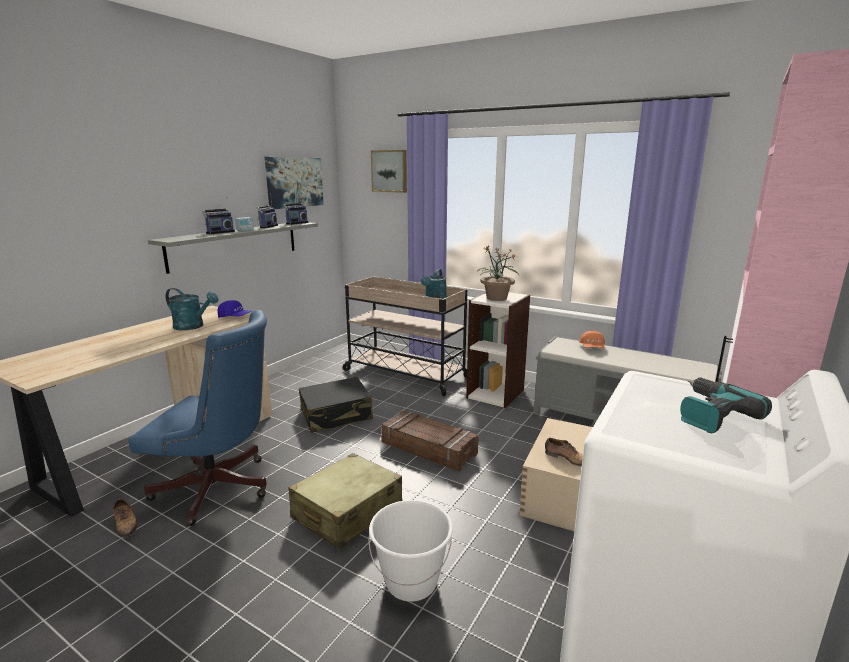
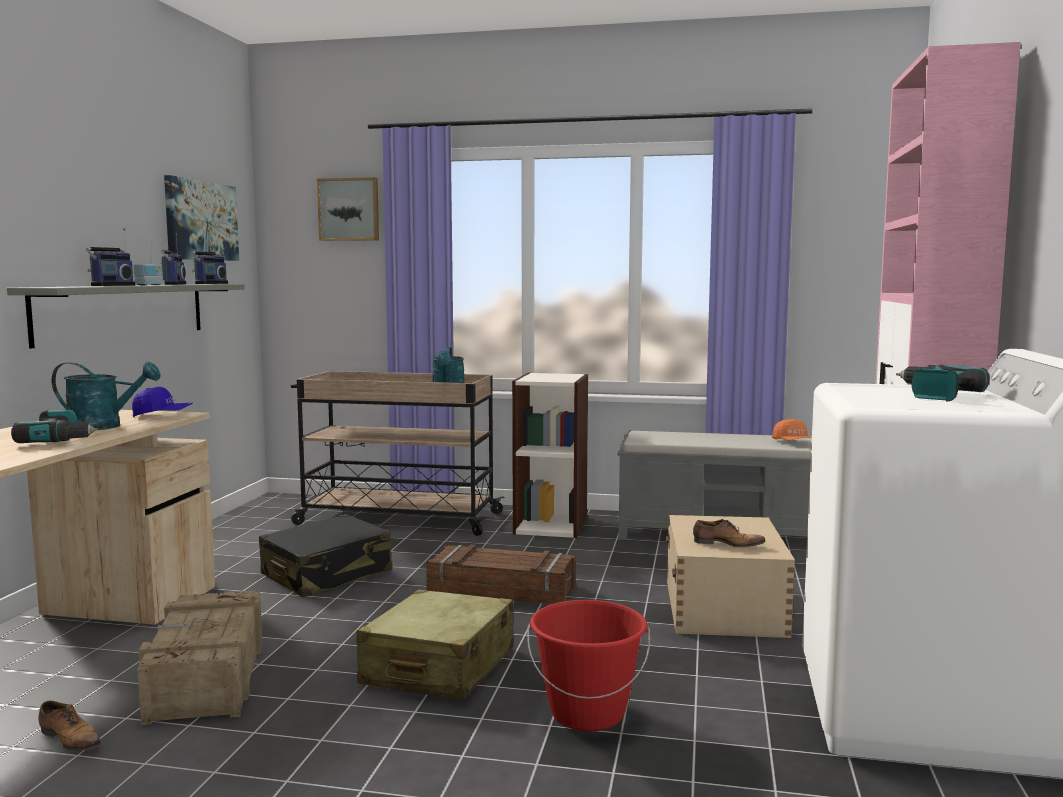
camera: 20 degrees left, 10 degrees down
(157, 338) = (60, 439): none -> power drill
(220, 490) = (206, 677): blue office chair -> crate
(411, 581) = (587, 713): white bucket -> red bucket
(496, 298) = (548, 378): potted plant -> none
(592, 347) = (685, 435): orange cap -> orange cap (792, 443)

